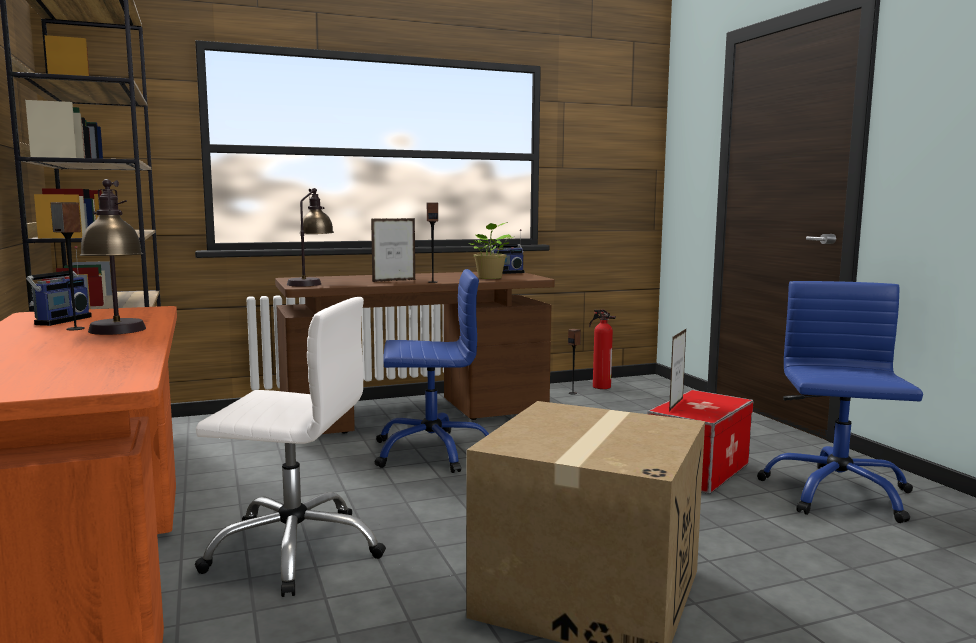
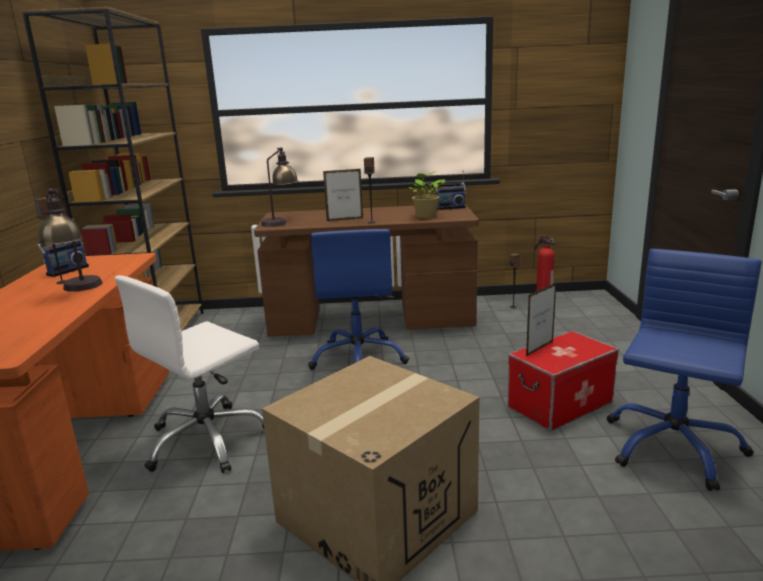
camera: 20 degrees right, 10 degrees up
(295, 550) = (207, 440): white office chair -> white office chair turned 105 degrees clockwise
(432, 451) = (359, 359): blue office chair -> blue office chair turned 75 degrees clockwise

